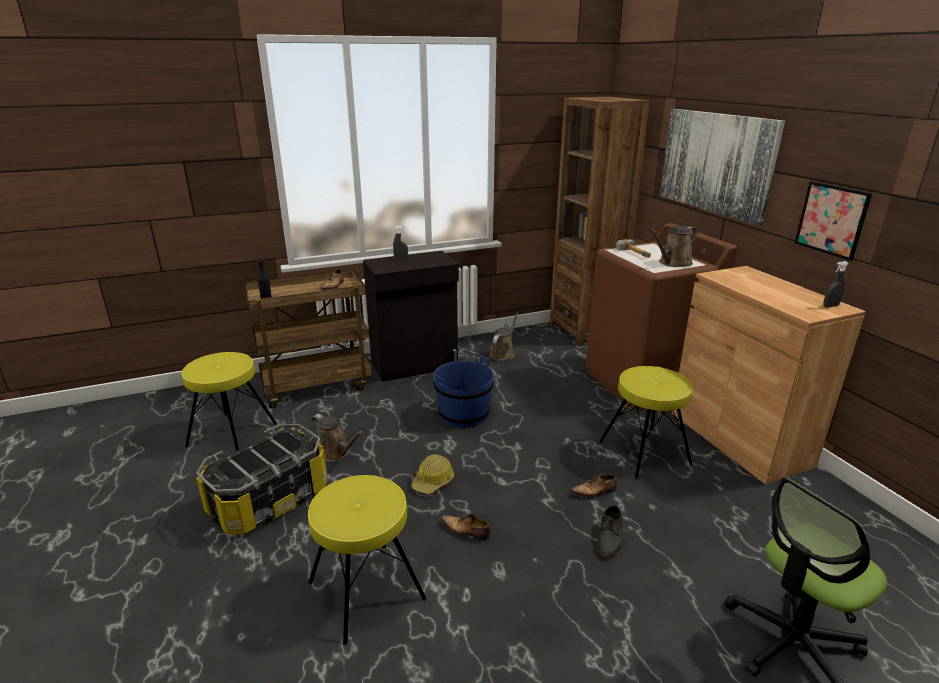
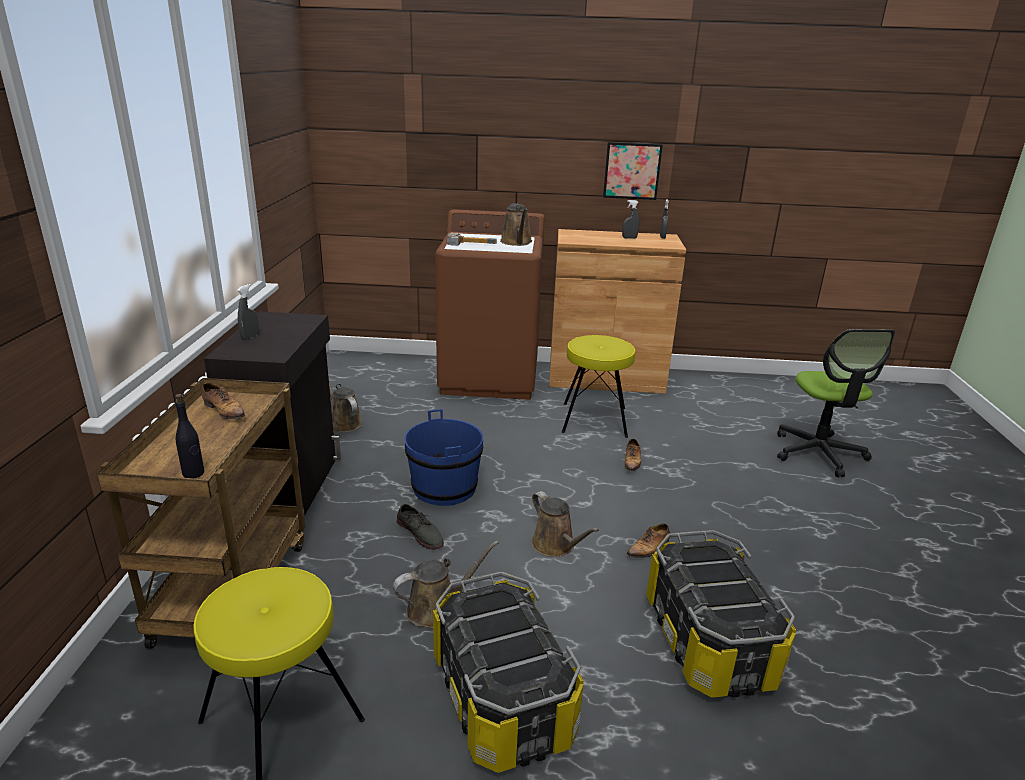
camera: 65 degrees left, 0 degrees up
(366, 591) = (709, 641): yellow stool -> storage box
(433, 481) = (556, 545): hard hat -> brown watering can
(584, 330) = (357, 365): brown bookcase -> none
(610, 537) = (693, 476): grey shoe -> grey shoe (420, 533)
(716, 163) = (496, 138): picture -> none
(786, 294) = (629, 238): none -> grey spray bottle

